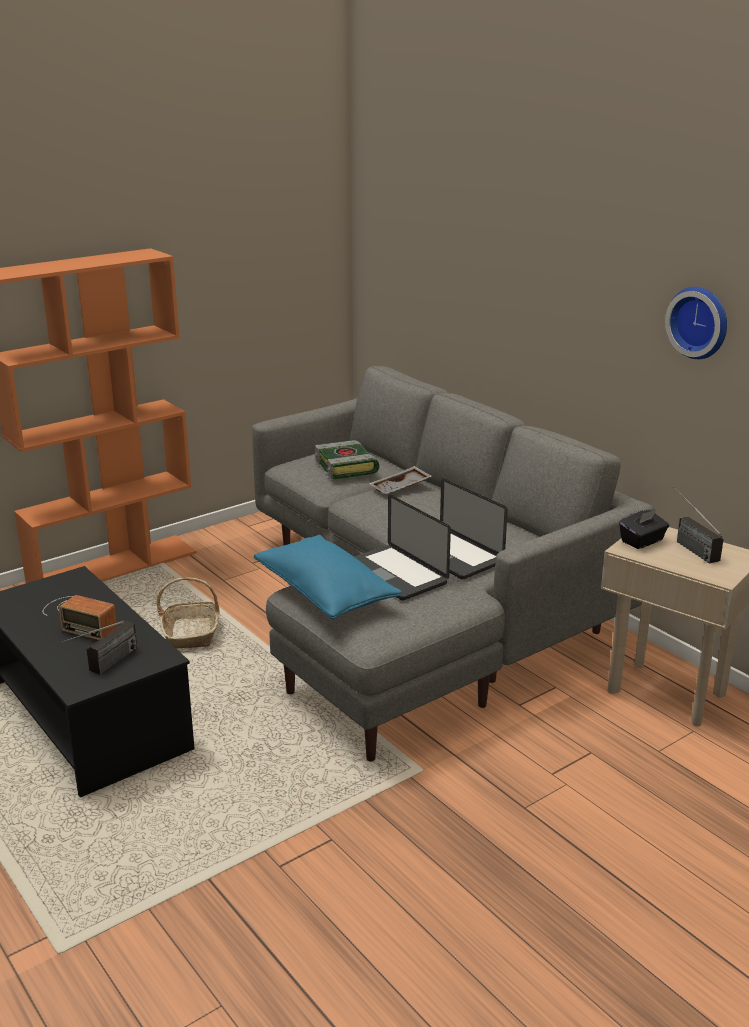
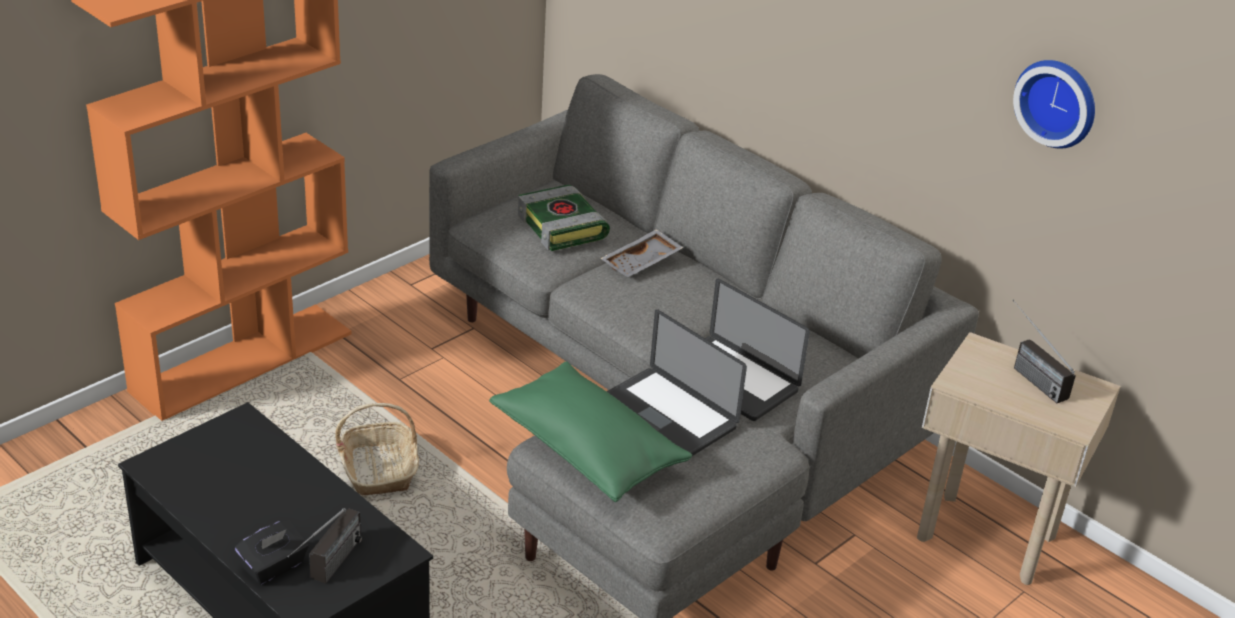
camera: 10 degrees left, 10 degrees up
(80, 617) = (270, 490): radio -> none
(325, 594) = (587, 450): blue pillow -> green pillow
(642, 541) = (973, 369): black tissue box -> black tissue box (274, 567)

